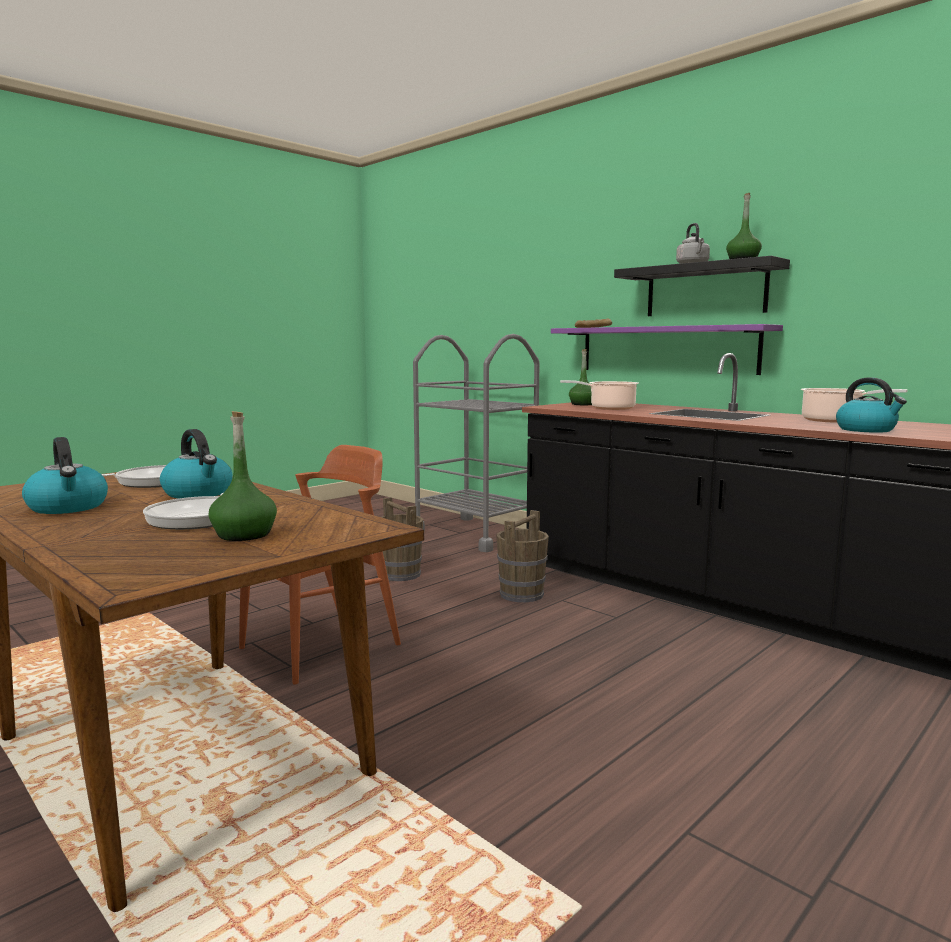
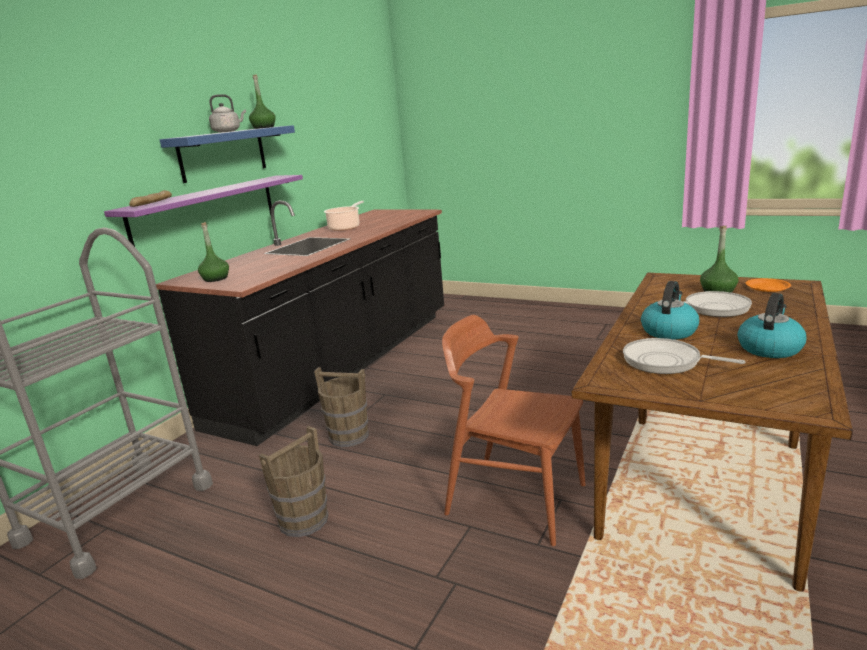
camera: 105 degrees left, 10 degrees up
(180, 561) = (767, 287): none -> orange plate
(609, 408) = (263, 267): cooking pot -> none
(705, 290) = (223, 154): black shelf -> blue shelf
(867, 430) = (391, 222): kettle -> none

